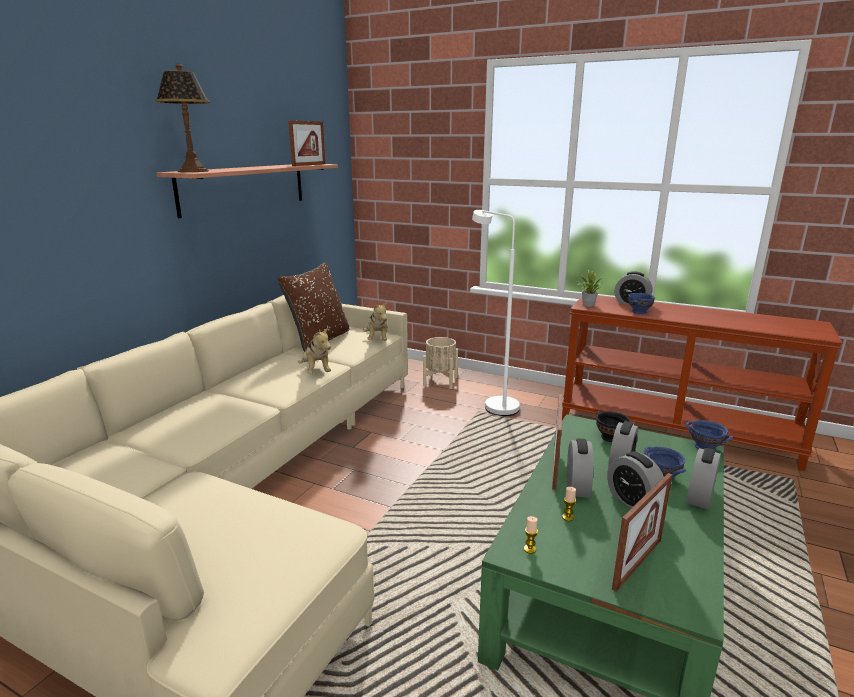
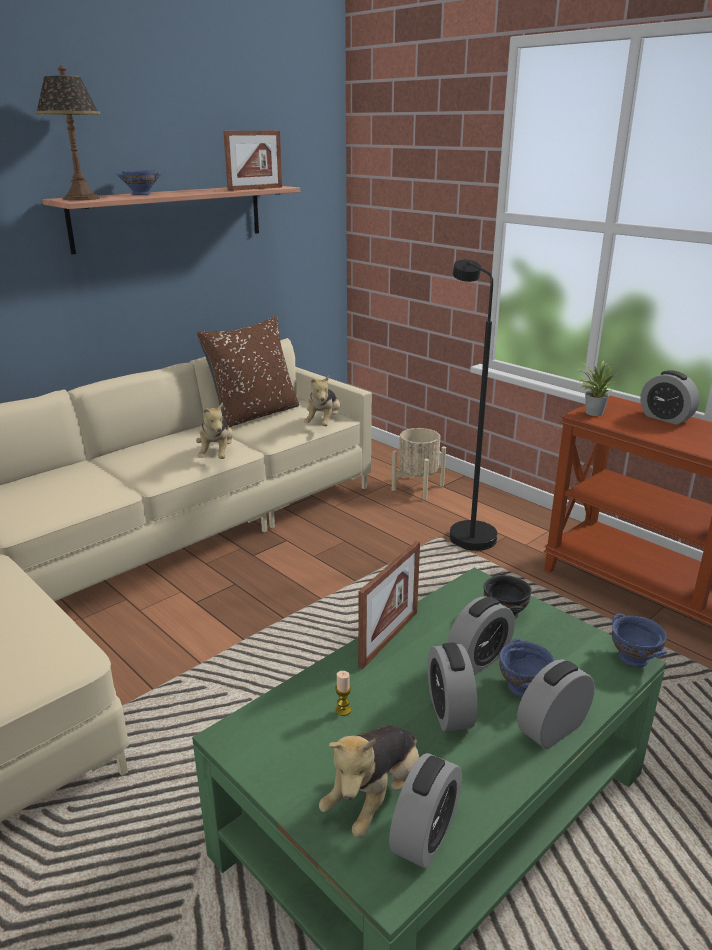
camera: 20 degrees right, 5 degrees up
(494, 405) = (466, 532): white floor lamp -> black floor lamp
(529, 549) = (258, 738): candle -> none
(577, 486) = (394, 672): alarm clock -> alarm clock (425, 835)
(637, 563) = (374, 796): picture frame -> plush toy
(640, 312) = (662, 434): blue bowl -> blue bowl (142, 194)

